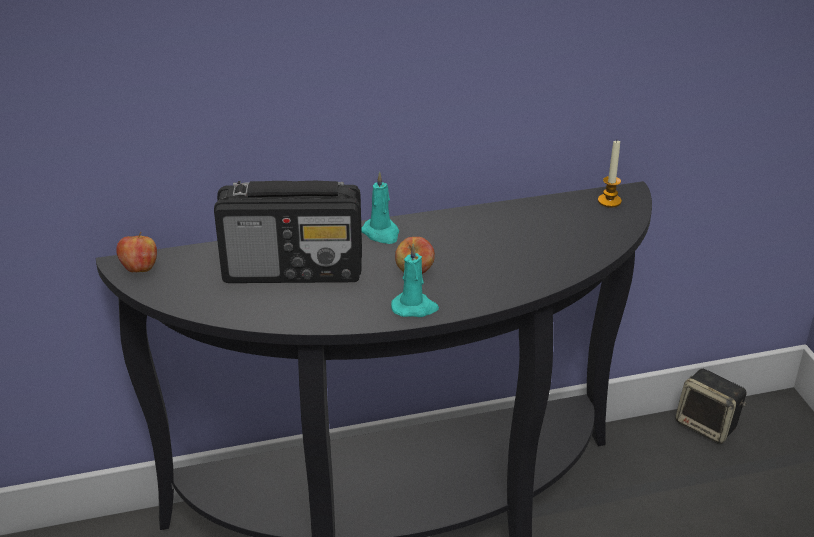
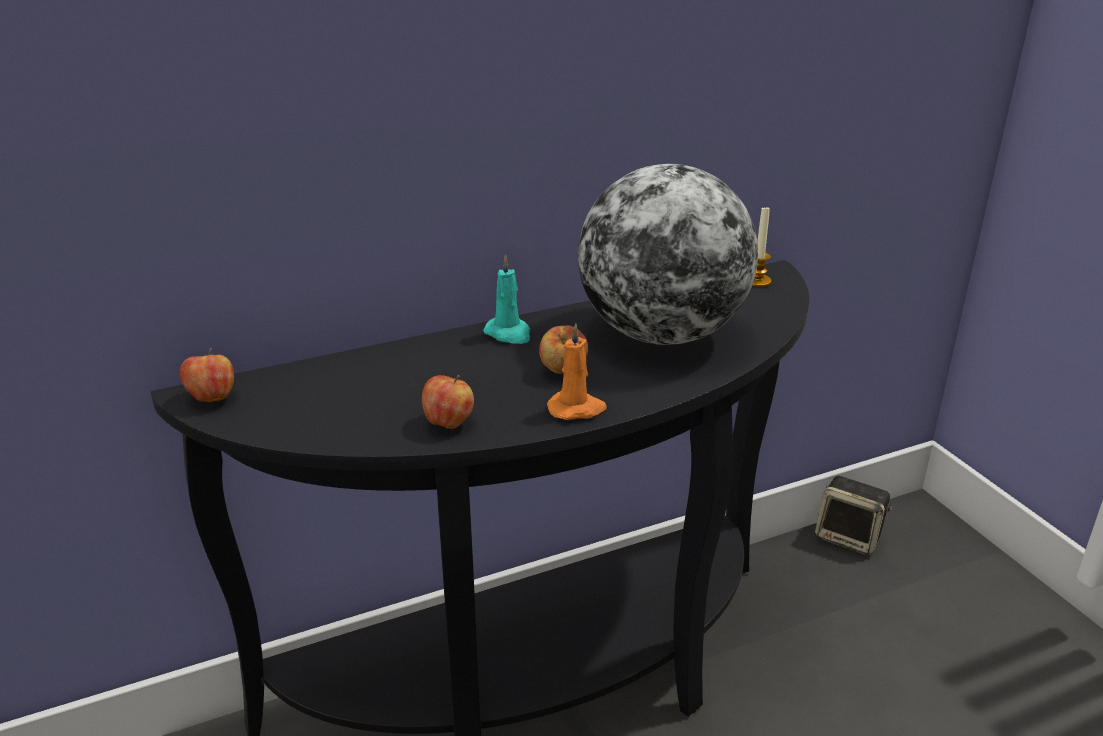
camera: 10 degrees left, 5 degrees down
(294, 270) = (413, 381): radio -> none
(312, 309) = (448, 423): none -> apple
(415, 308) = (577, 409): turquoise candle -> orange candle
(507, 246) = (662, 334): none -> globe

